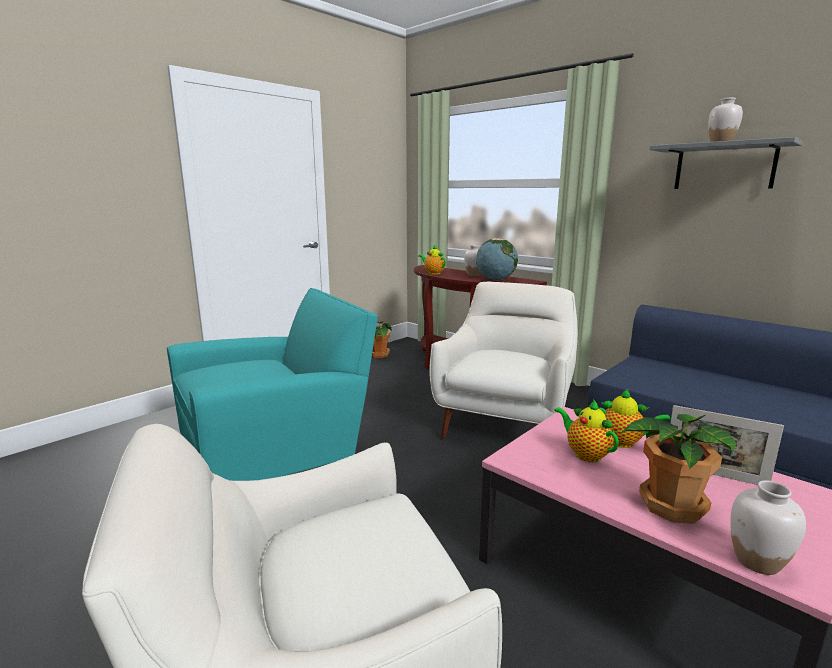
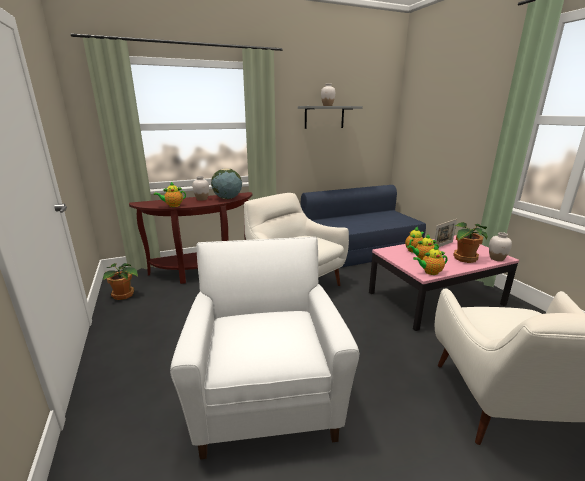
camera: 65 degrees left, 5 degrees up
(278, 457) = (265, 389): turquoise armchair -> white armchair
(528, 464) = (430, 272): none -> teapot

